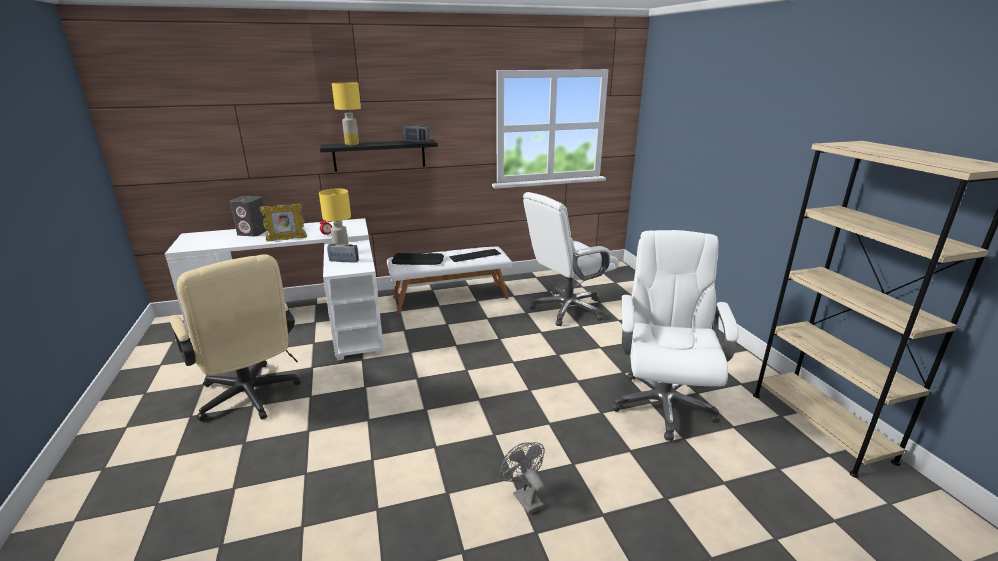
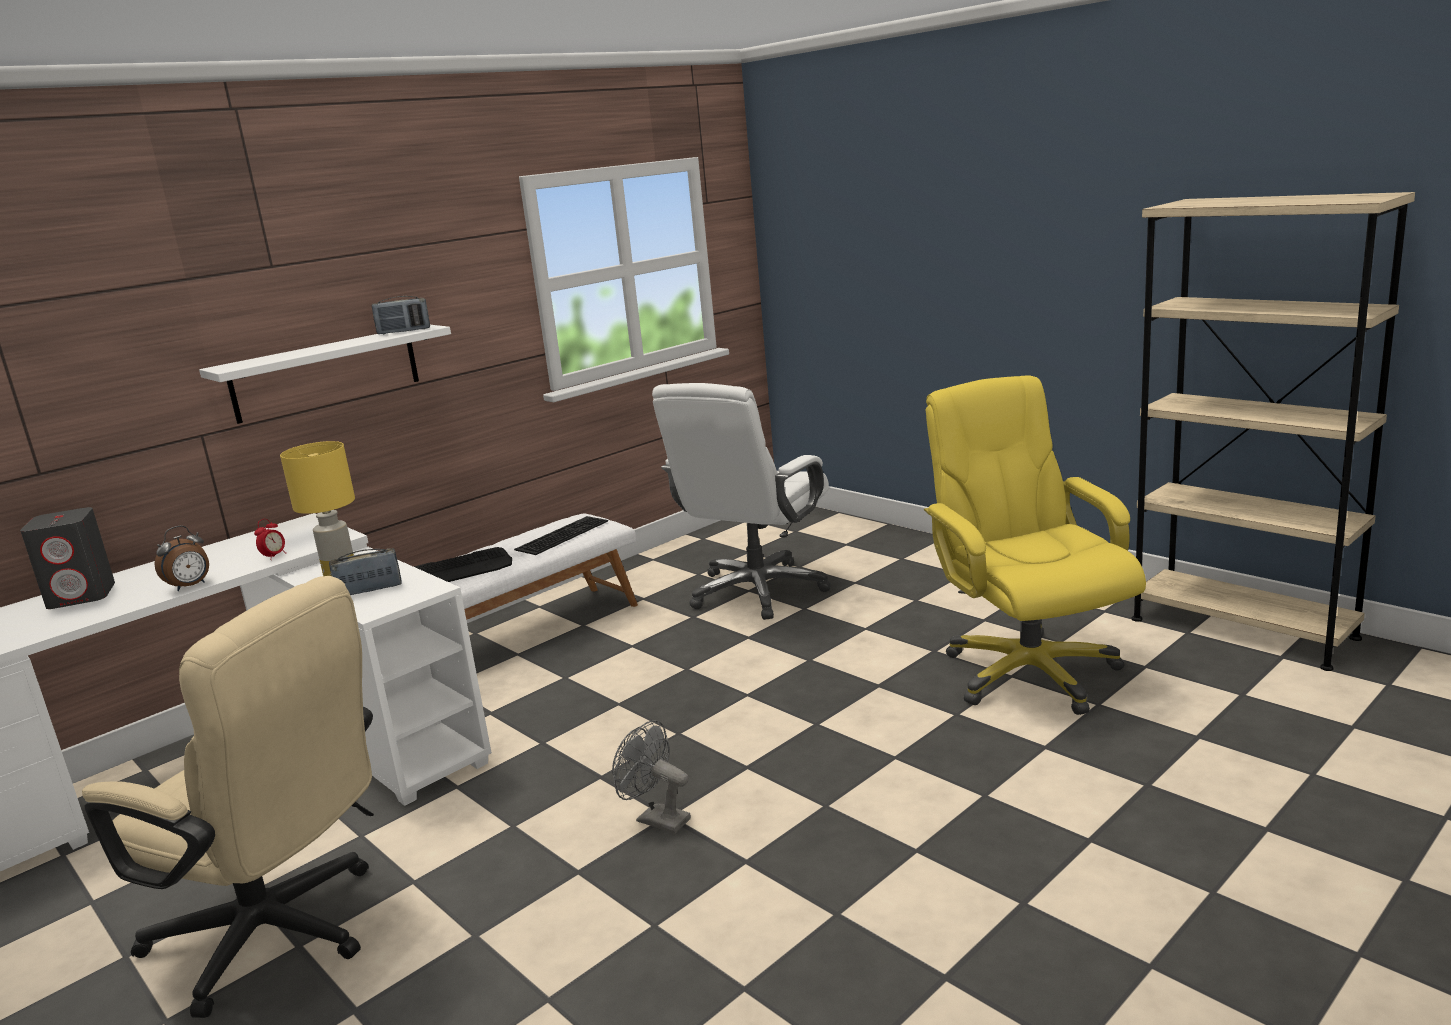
camera: 25 degrees left, 5 degrees down
(287, 239) = (190, 586): picture frame -> alarm clock
(352, 144) = (275, 357): yellow table lamp -> none
(379, 155) = (326, 373): black shelf -> white shelf
(524, 497) = (960, 867): grey fan -> grey fan (656, 819)
(662, 404) = (1029, 672): white office chair -> yellow office chair

